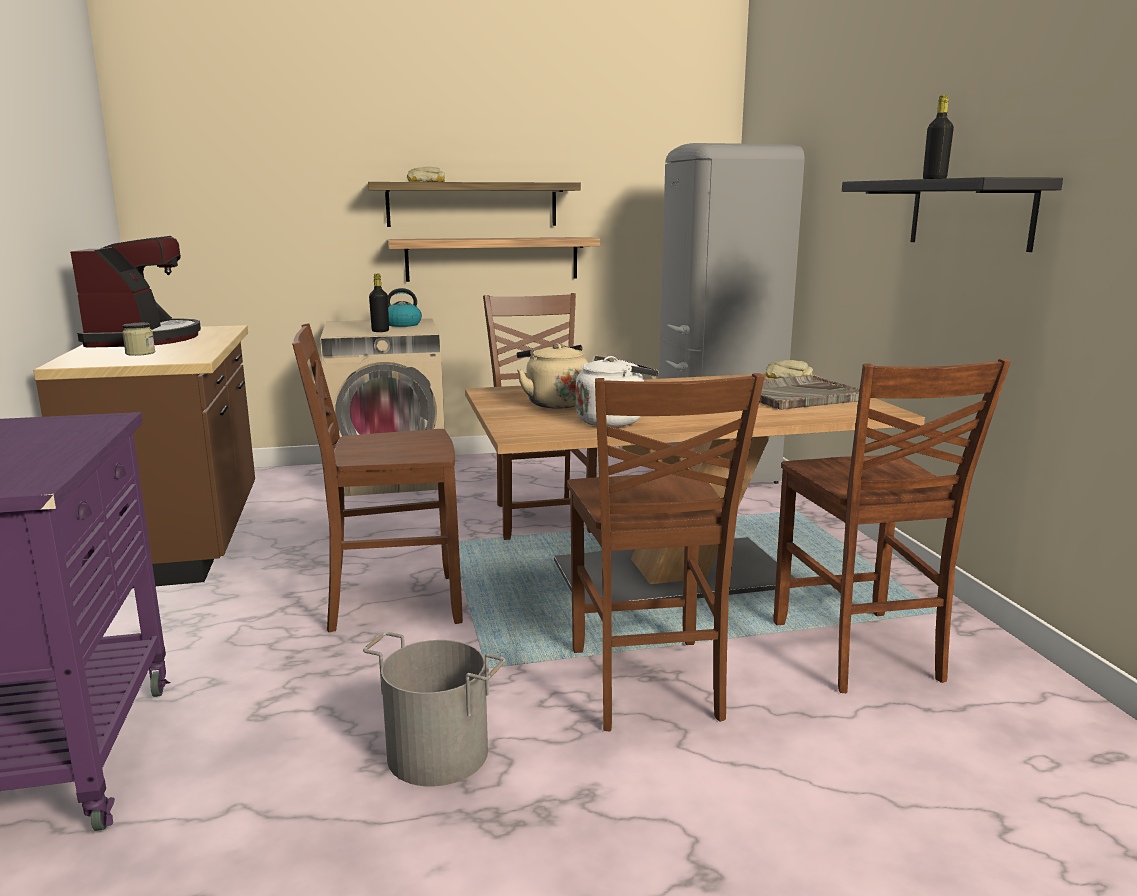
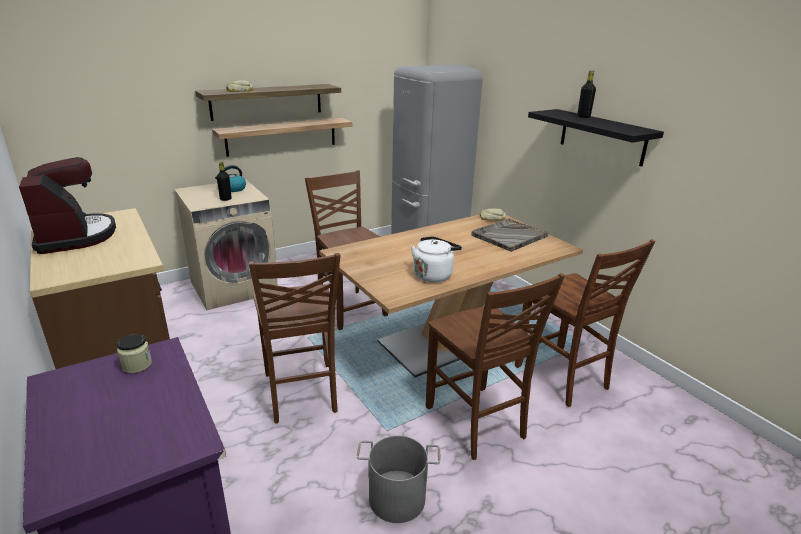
camera: 20 degrees left, 10 degrees up
(140, 353) = (94, 257): jar -> jar (137, 365)
(390, 603) = (301, 393): brown chair -> brown chair turned 75 degrees counterclockwise
(554, 403) = (386, 260): beige kettle -> none

